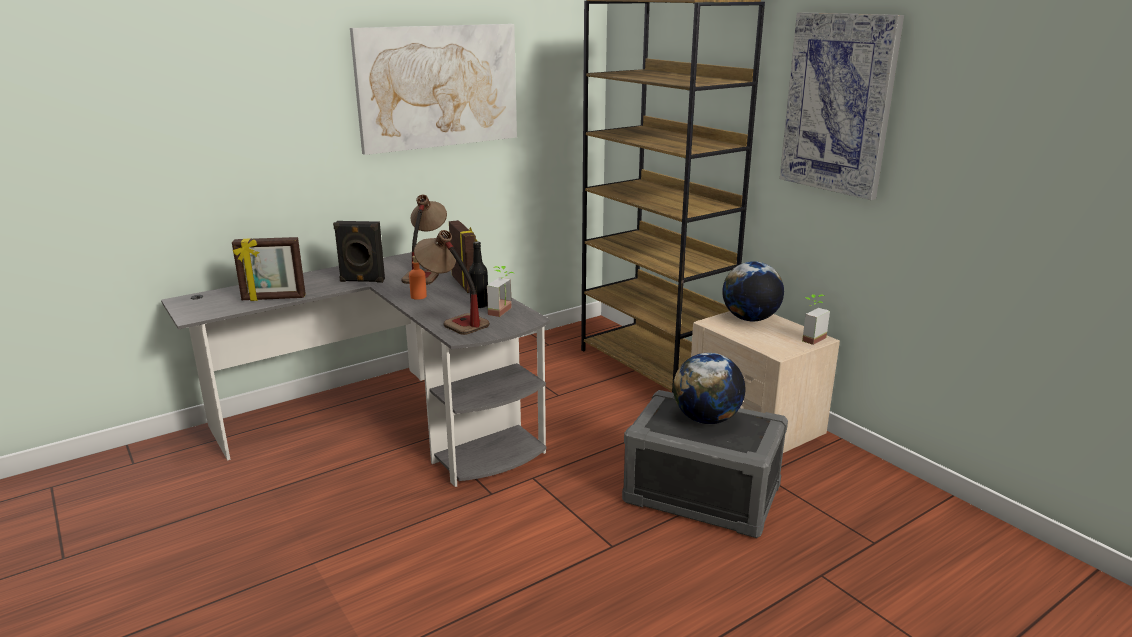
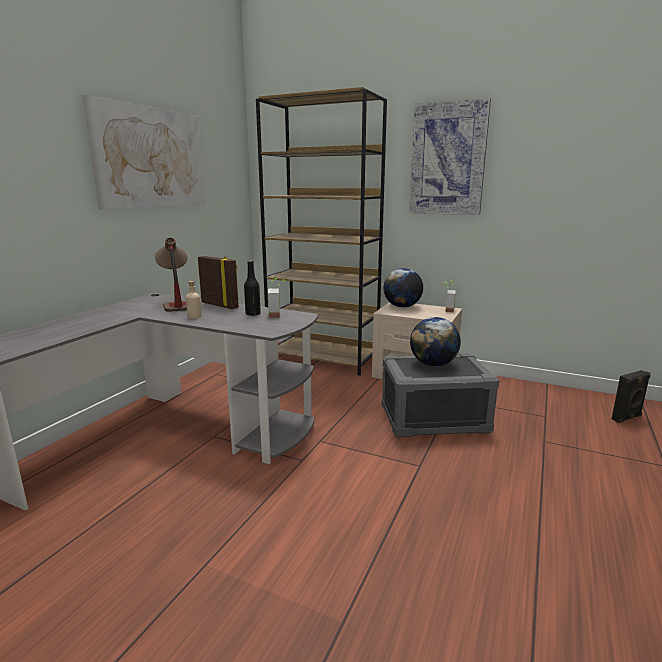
camera: 30 degrees left, 5 degrees down
(273, 298) = (54, 337): picture frame -> none
(362, 281) = (127, 315): black speaker -> black speaker (627, 418)
(418, 296) = (194, 316): orange bottle -> beige bottle
(452, 320) = (246, 324): table lamp -> none

